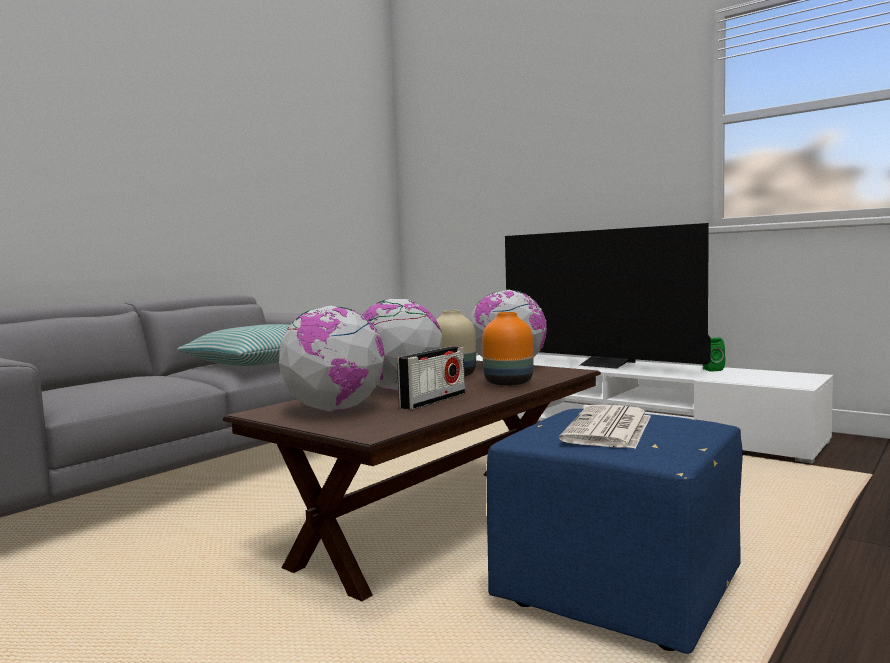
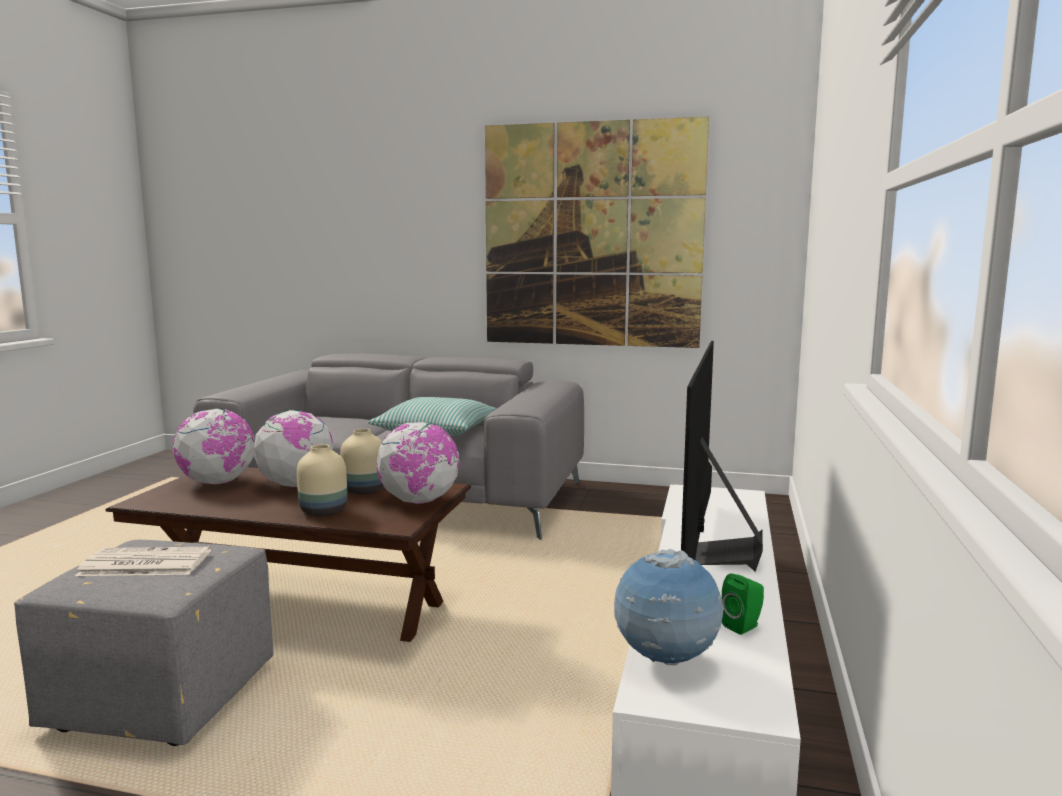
camera: 65 degrees right, 5 degrees up
(262, 169) = (591, 236): none -> picture
(433, 400) = (245, 500): radio -> none
(508, 383) = (322, 512): orange vase -> beige vase
(621, 595) = (159, 701): blue ottoman -> grey ottoman
(754, 380) = (666, 661): none -> globe

